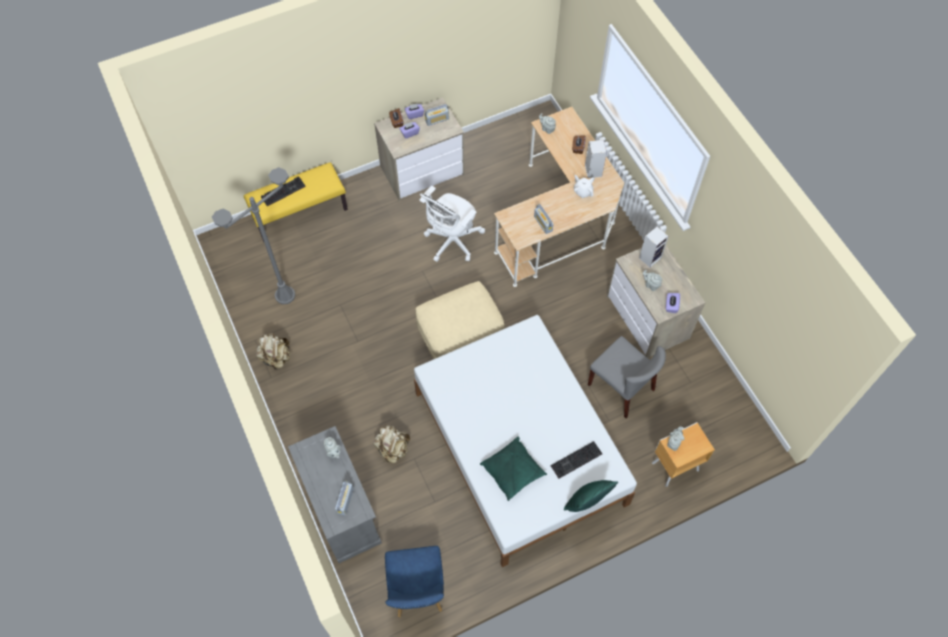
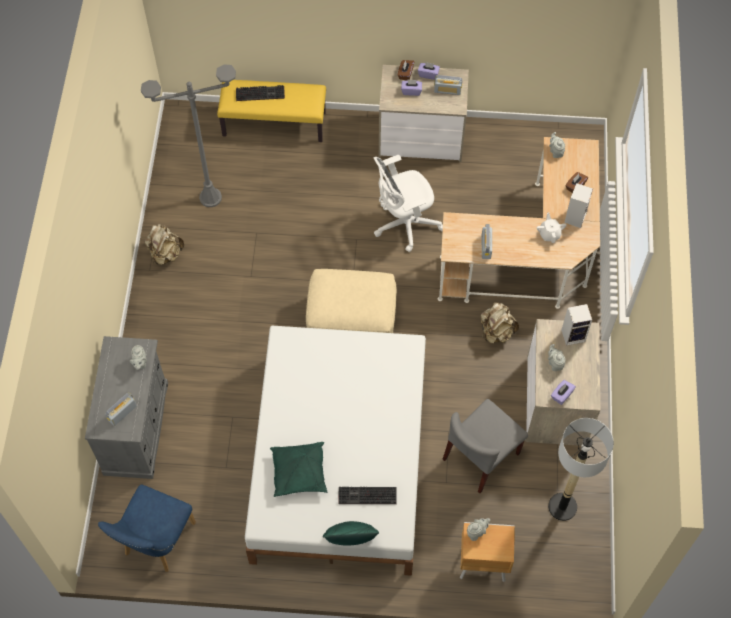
camera: 30 degrees right, 0 degrees up
(392, 449) = (218, 397): beige backpack -> beige backpack (496, 332)
(621, 387) = (481, 457): grey chair -> grey chair turned 60 degrees clockwise
(702, 392) = (562, 507): none -> floor lamp

